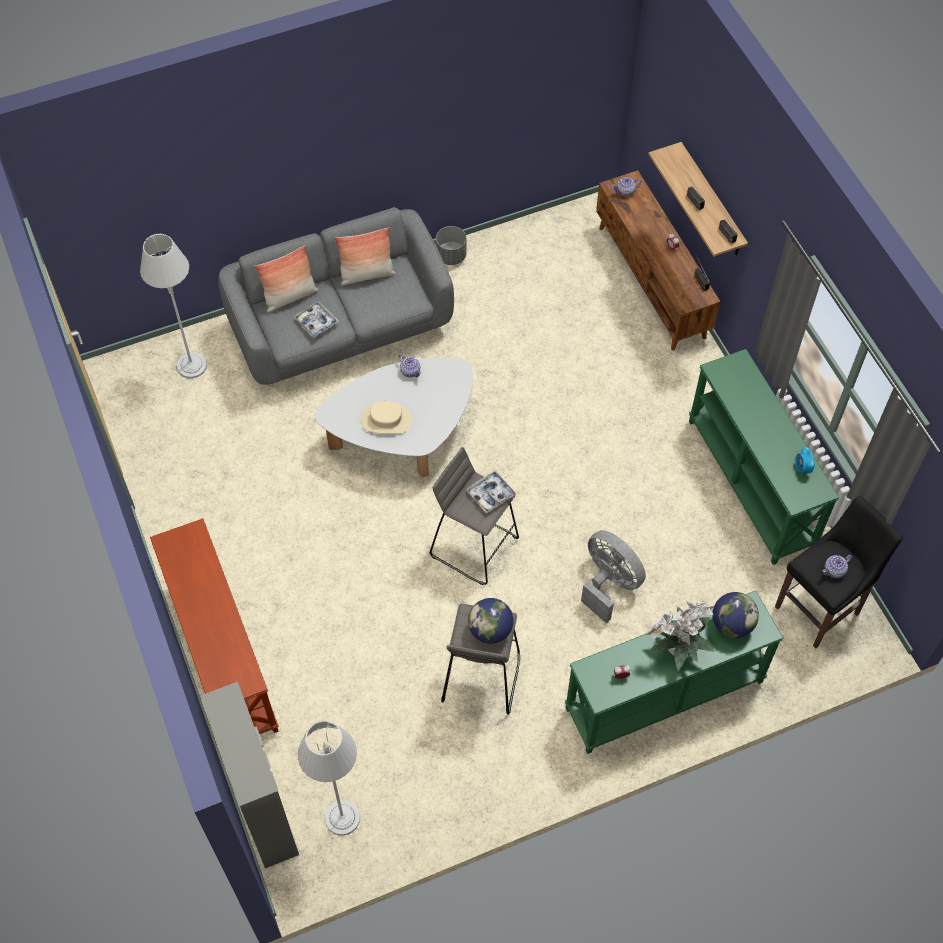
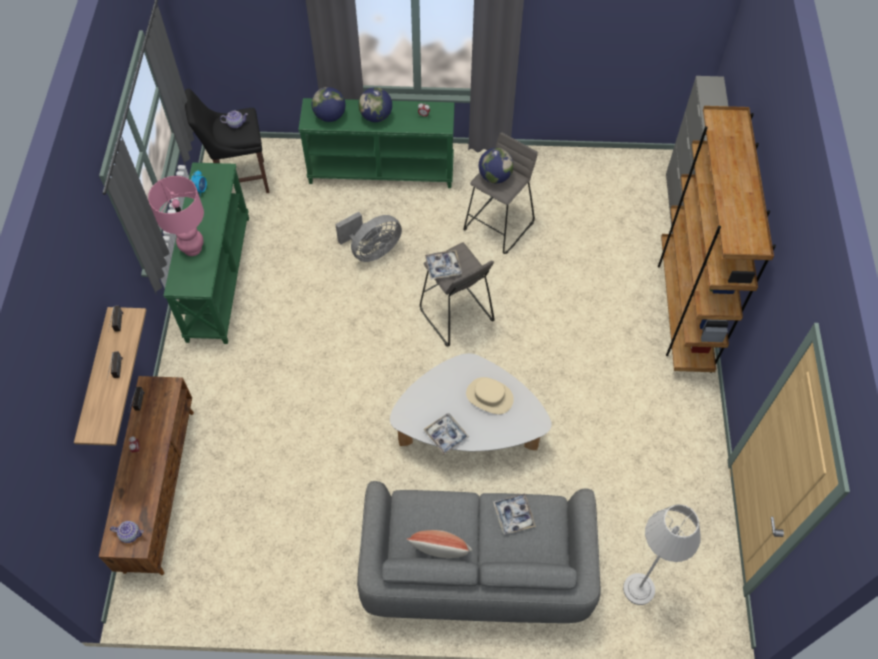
camera: 155 degrees left, 0 degrees up
(221, 657) = (683, 310): brown console table -> brown bookcase
(290, 297) = (528, 559): pillow -> none
(342, 818) = (630, 182): grey floor lamp -> none
(410, 371) = (446, 435): teapot -> tray
(451, 256) = (327, 608): grey planter -> none
(609, 583) = (372, 250): grey fan -> grey fan turned 105 degrees counterclockwise
(677, 648) = (376, 116): potted plant -> globe
(757, 403) = (192, 248): none -> pink table lamp

